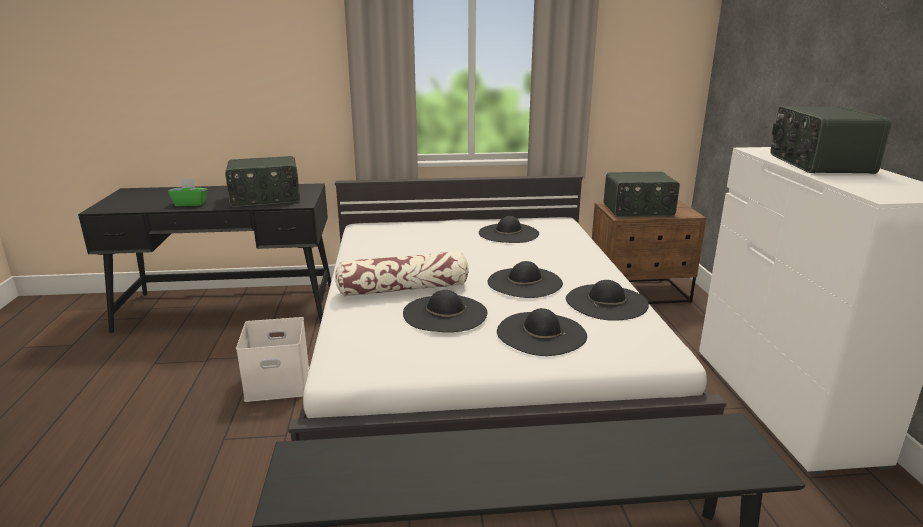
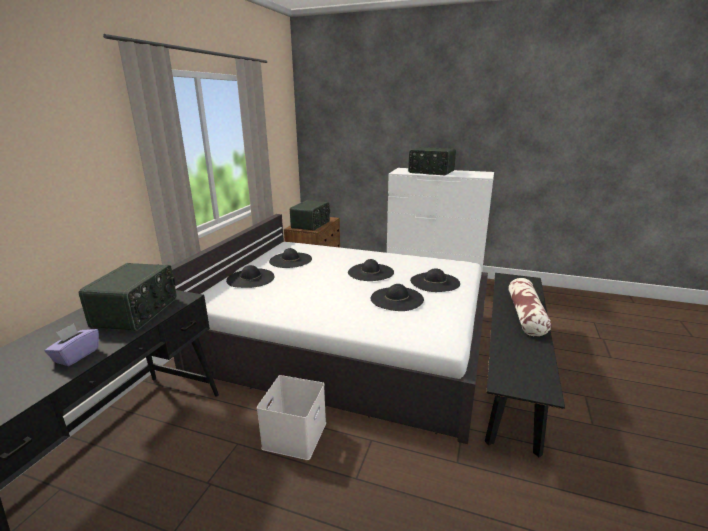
camera: 65 degrees left, 0 degrees up
(190, 204) = (76, 355): green tissue box -> purple tissue box
(403, 289) = (347, 305): pillow -> pillow (525, 315)
(606, 302) = (409, 261): black hat -> black hat (250, 278)

